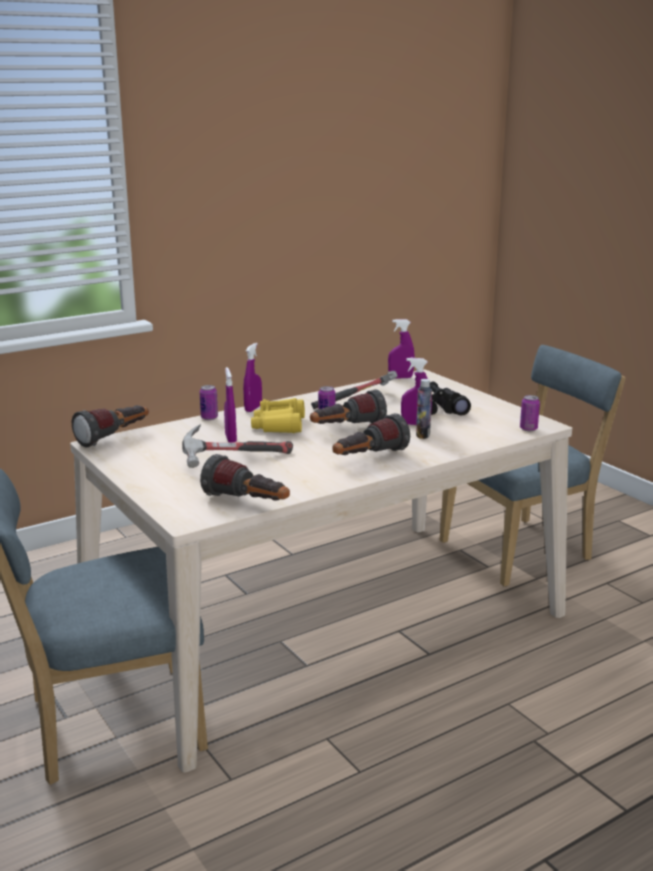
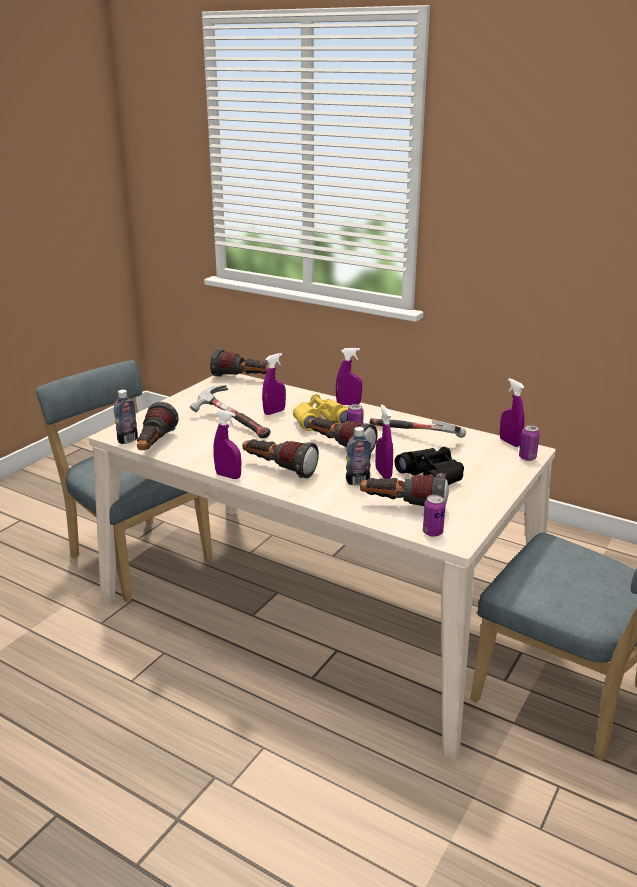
camera: 65 degrees right, 5 degrees up
(209, 418) = (311, 395): can -> can (527, 457)
(214, 515) = (128, 440): none -> bottle
(361, 480) = (228, 476): none -> purple spray bottle
(480, 429) = (403, 507): none -> flashlight

